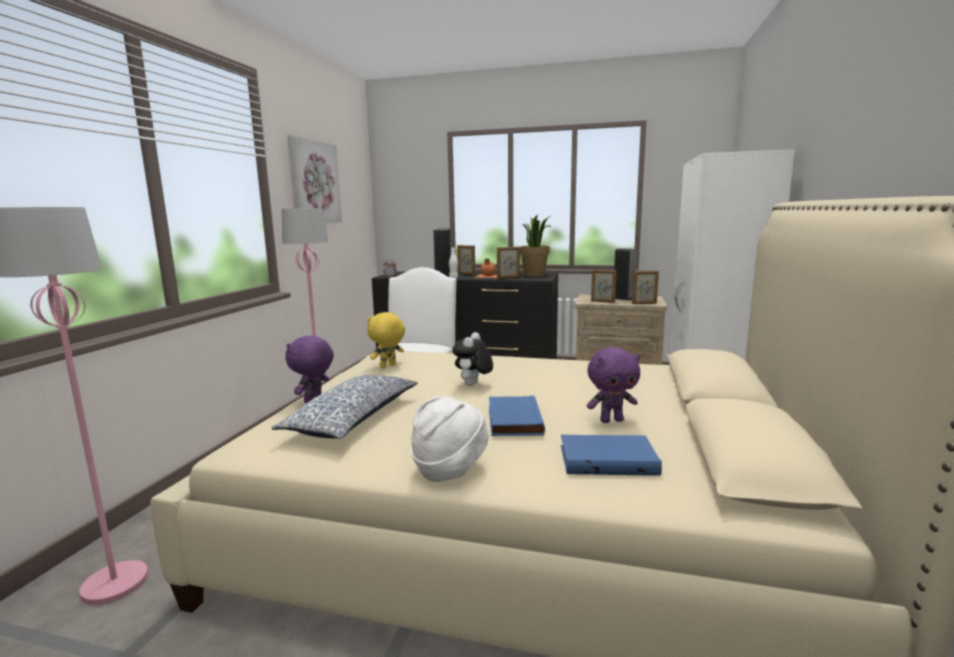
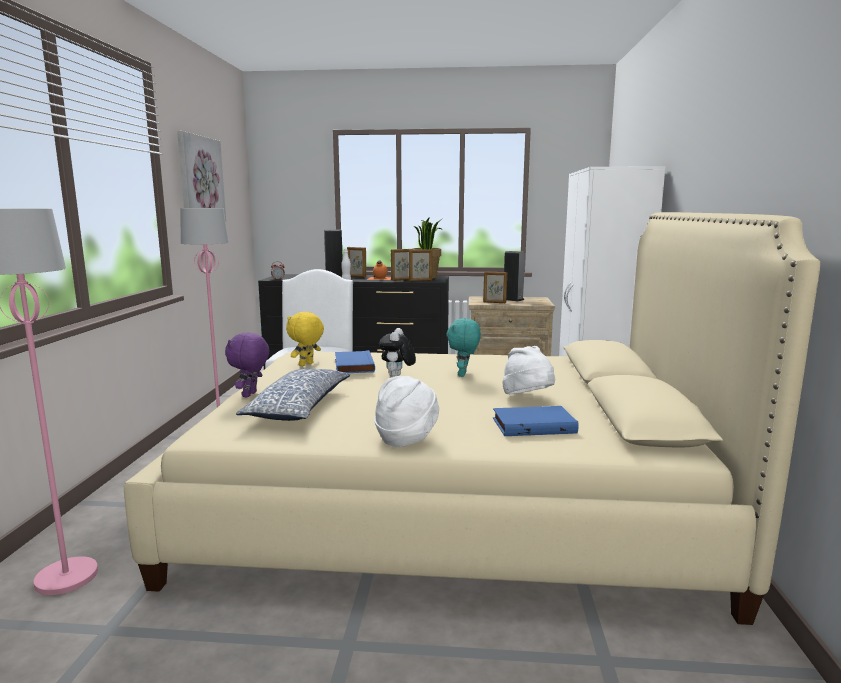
camera: 10 degrees left, 0 degrees up
(512, 420) = (445, 402): blue book -> blue book (352, 366)
(546, 385) = (463, 374): none -> turquoise plush toy
(611, 420) = (528, 398): purple plush toy -> white hat
(644, 303) = (533, 304): picture frame -> picture frame (420, 281)

